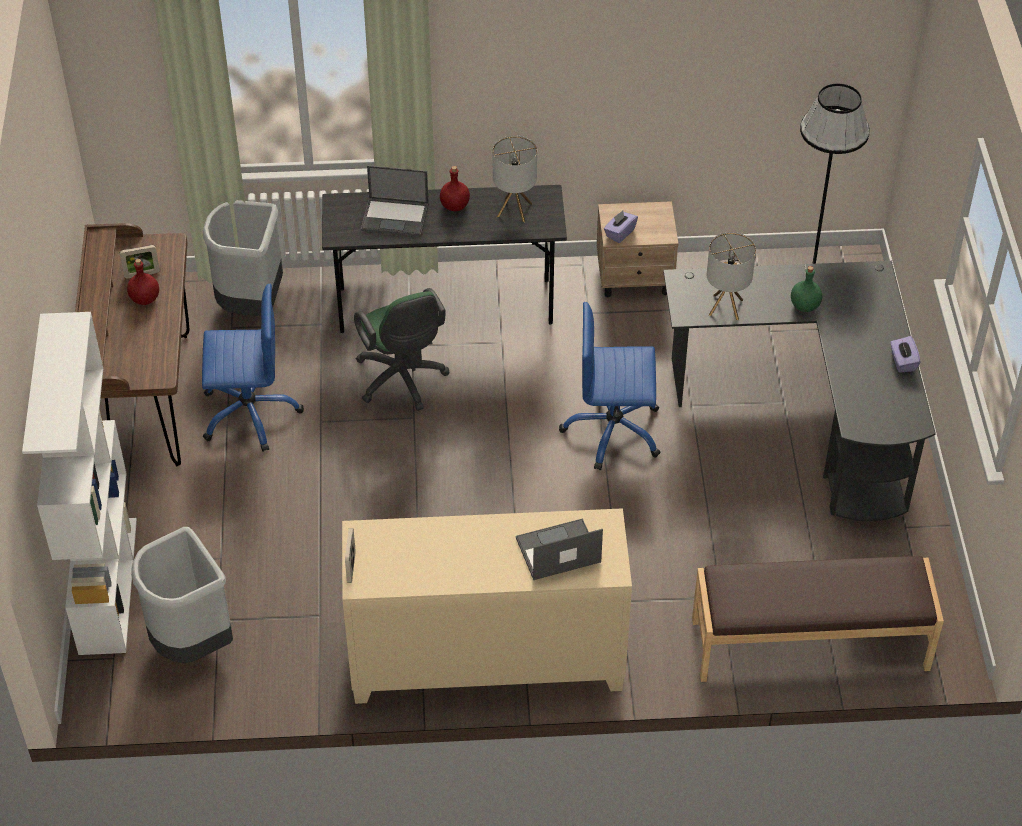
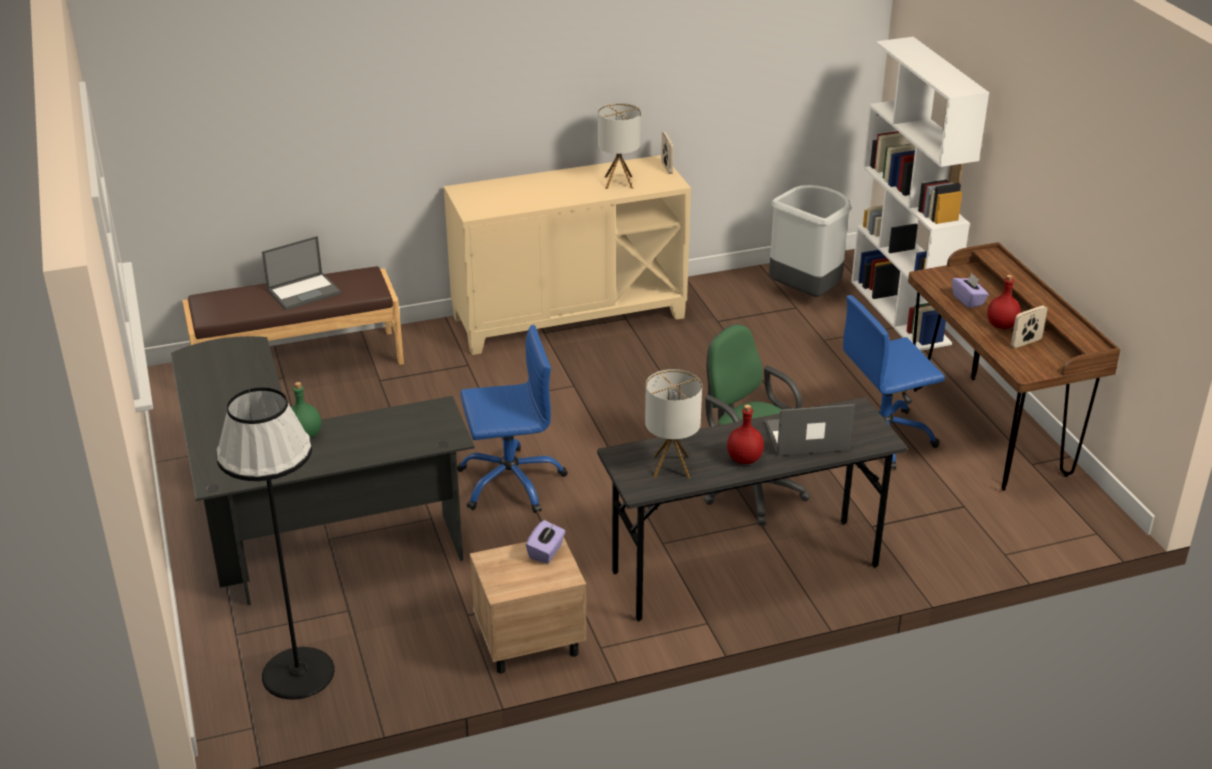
camera: 165 degrees right, 15 degrees down
(251, 305) = (962, 531): grey trash can -> none
(557, 551) = (509, 194): laptop -> laptop (304, 291)
(726, 307) = (395, 420): table lamp -> table lamp (618, 182)
(902, 362) = (196, 402): purple tissue box -> purple tissue box (968, 300)

